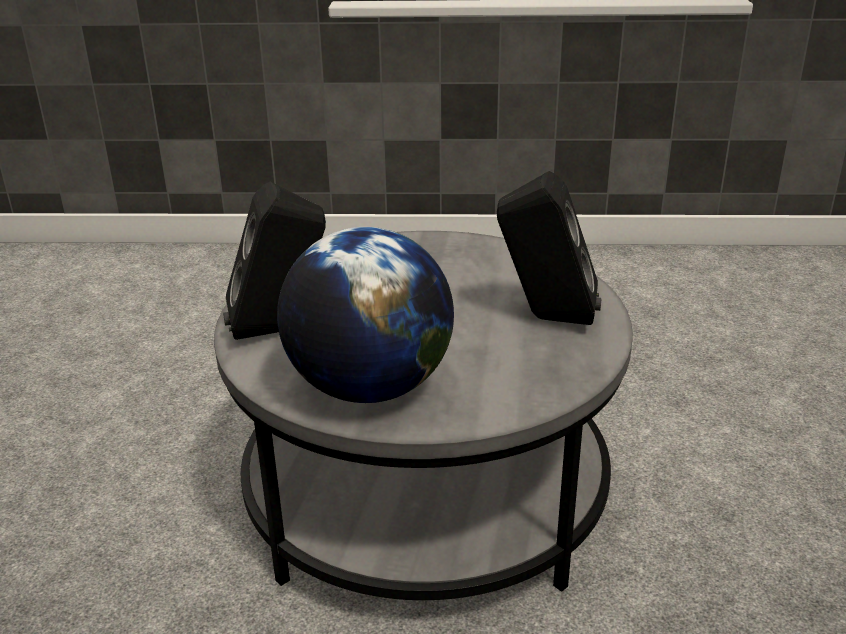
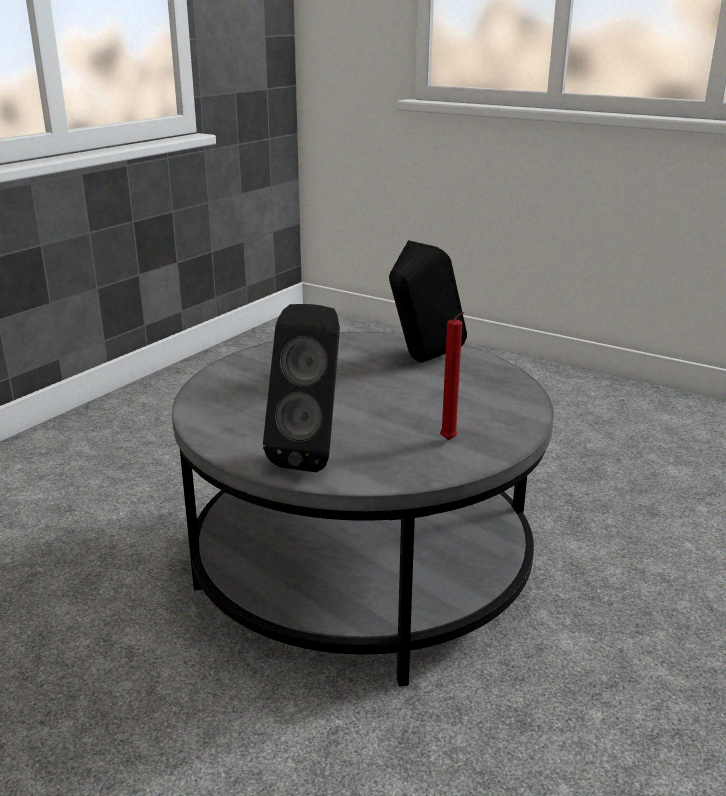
camera: 60 degrees left, 5 degrees down
(369, 387) = (449, 441): globe -> red candle

